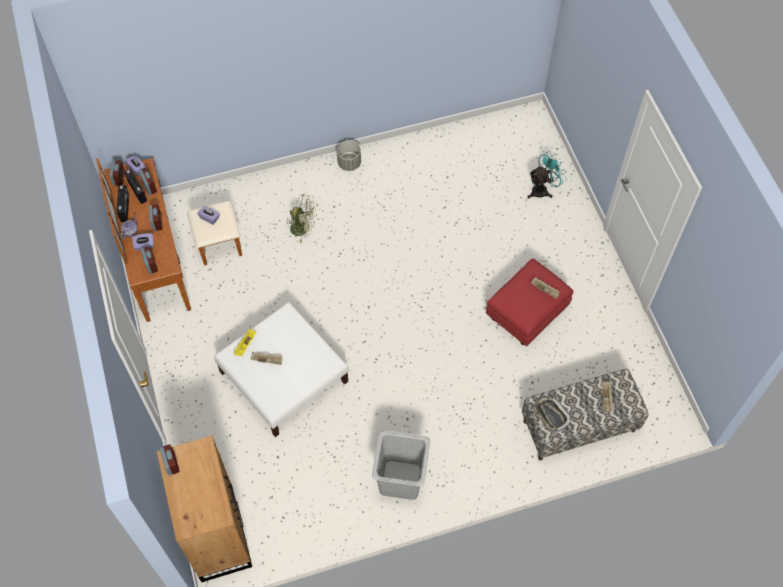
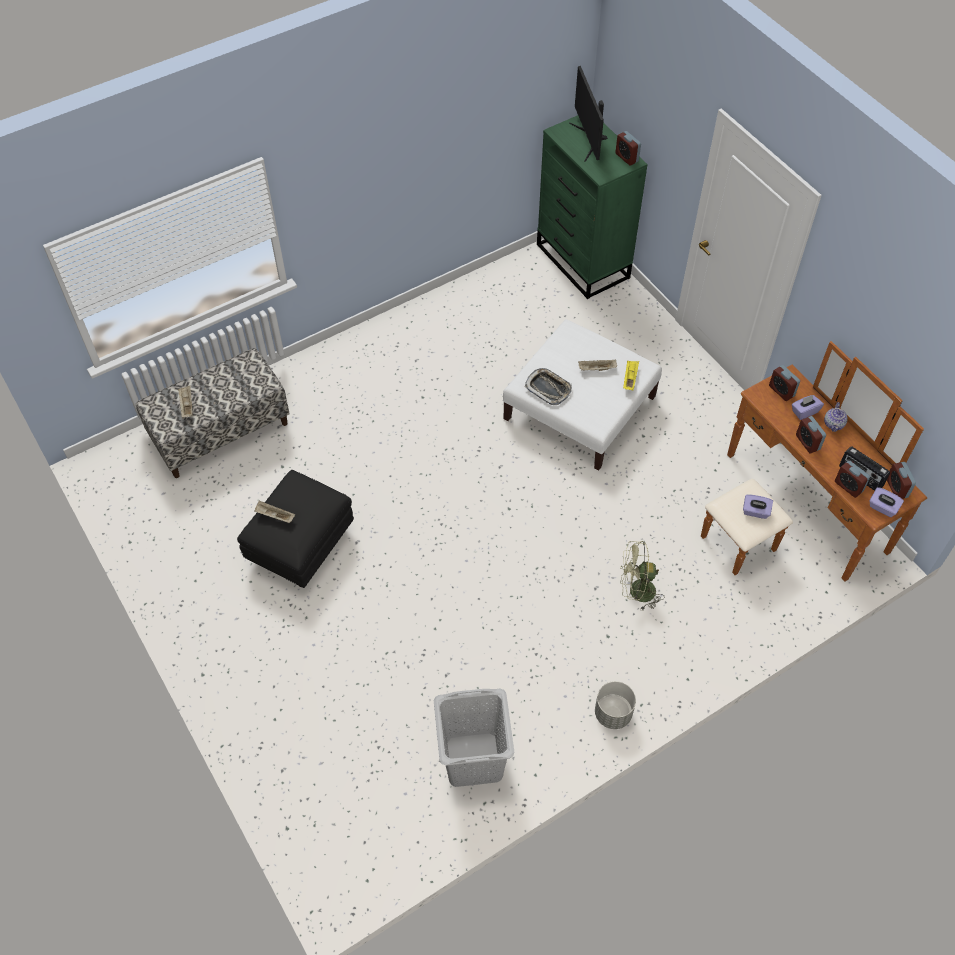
camera: 165 degrees right, 5 degrees down
(125, 208) = (860, 451): radio -> none
(195, 497) = (589, 140): none -> monitor
(217, 532) = (583, 262): brown dresser -> green dresser
(400, 480) = (413, 340): grey laundry basket -> grey laundry basket (474, 759)
(525, 315) = (301, 545): red ottoman -> black ottoman
(542, 189) = (301, 742): turquoise fan -> none
(551, 415) = (251, 375): tray -> tray (548, 388)

